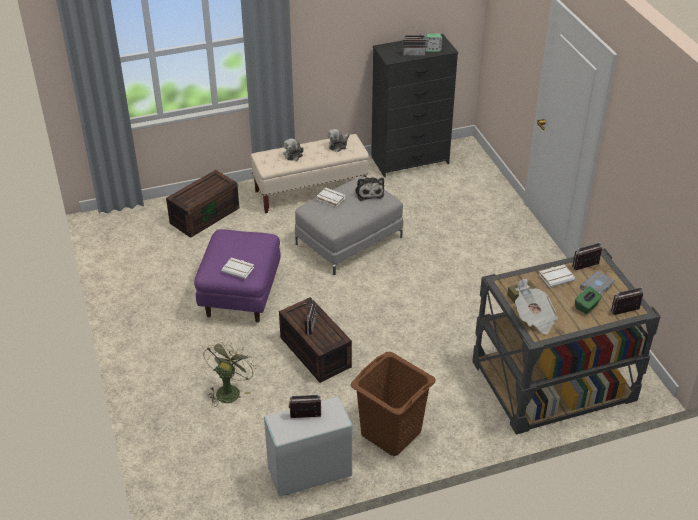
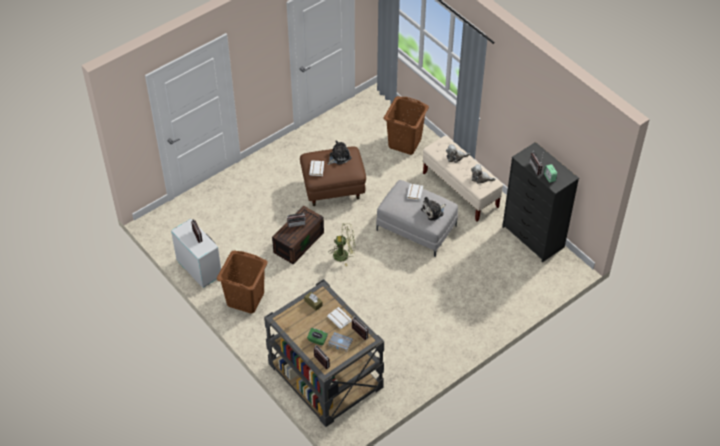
camera: 70 degrees right, 10 degrees up
(205, 215) = (405, 143): brown storage box -> brown laundry basket
(229, 245) = (339, 157): none -> plush toy
(229, 390) = (250, 211): green fan -> green fan (344, 255)
(240, 295) = (333, 189): purple ottoman -> brown ottoman
(535, 319) = (293, 314): newspaper -> none

